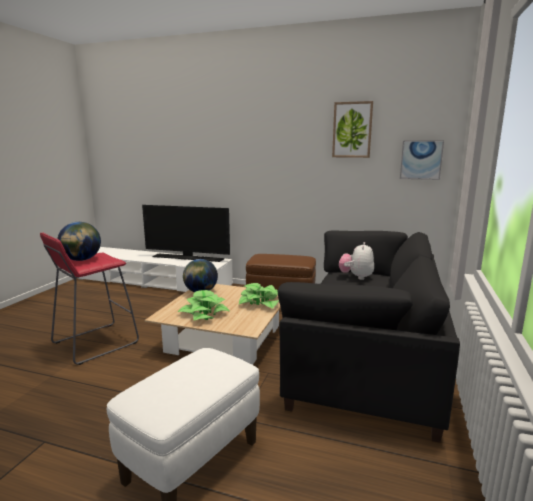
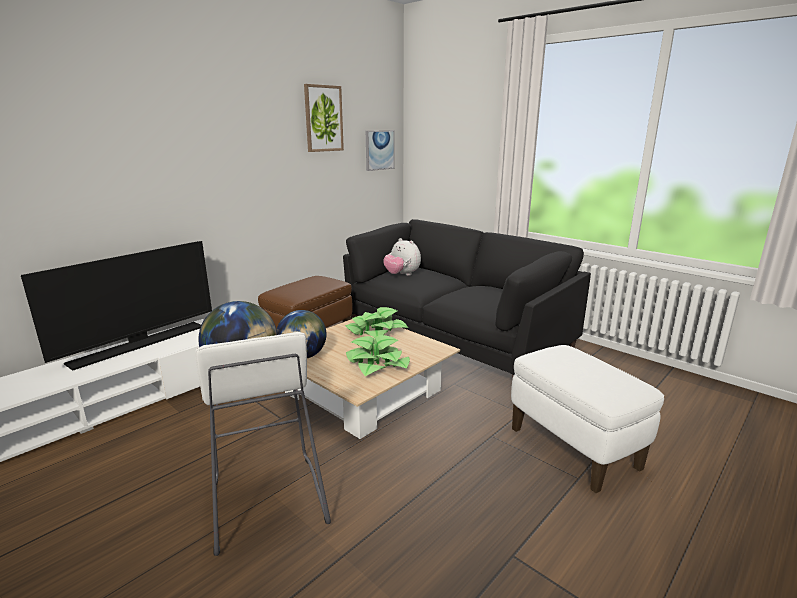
camera: 65 degrees left, 5 degrees up
(94, 343) = (267, 502): red stool -> white stool

